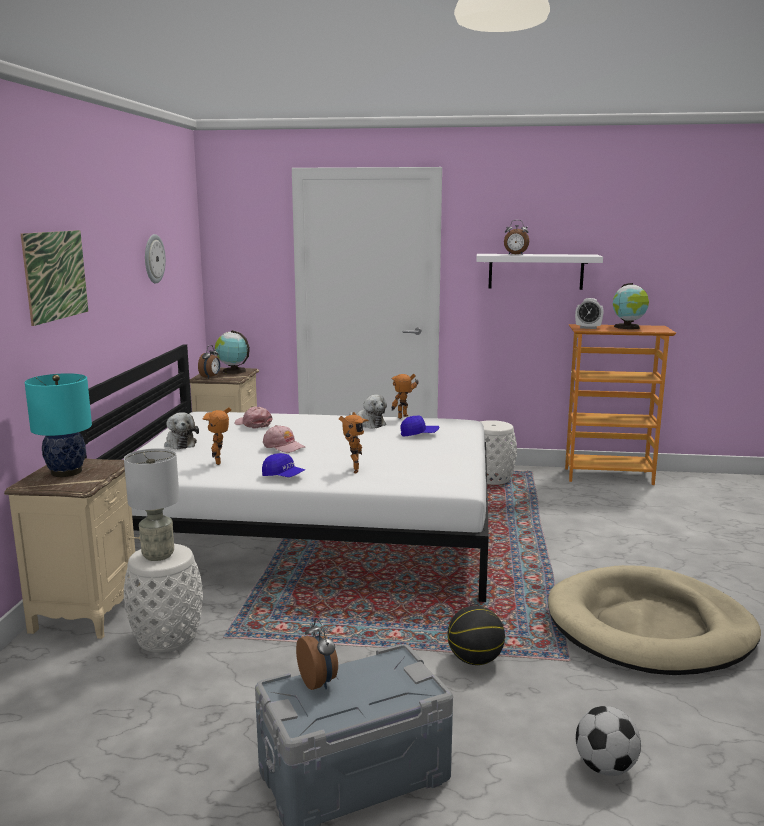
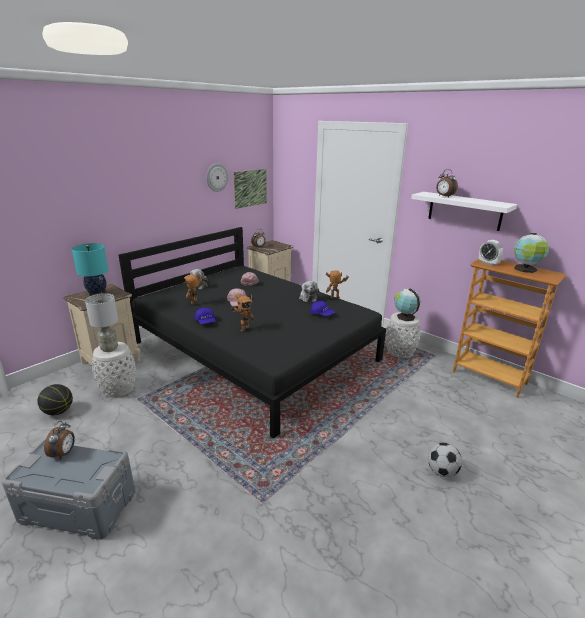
camera: 35 degrees right, 10 degrees up
(56, 275) = (115, 189): picture -> picture (250, 188)
(233, 371) = (277, 245): globe -> globe (405, 317)
(311, 529) = (254, 351): white bed -> black bed
(474, 660) = (216, 473): basketball -> basketball (58, 411)
(605, 768) = (177, 588): football -> football (442, 472)
(649, 627) = (344, 509): beige dog bed -> none

